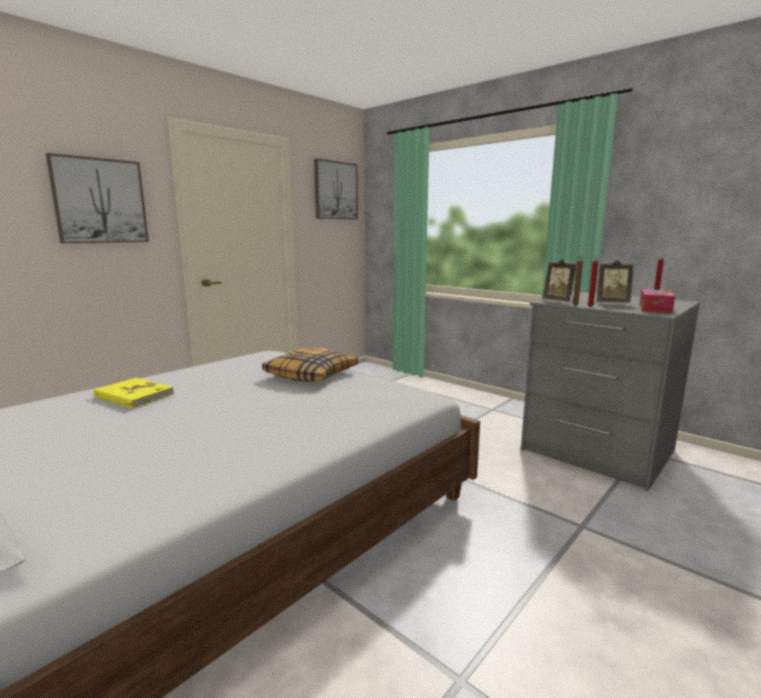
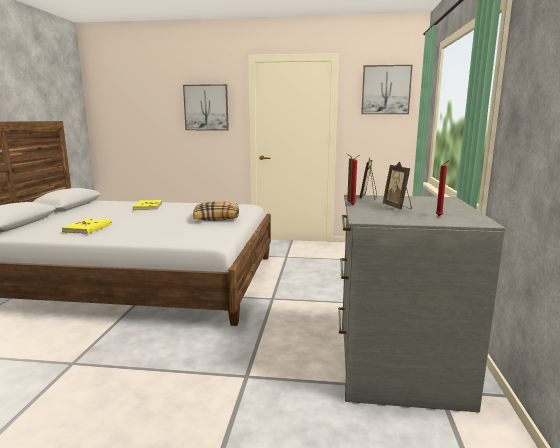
camera: 55 degrees right, 0 degrees up
(199, 458) = (88, 228): none -> yellow book
(655, 308) = (392, 217): tissue box -> none

